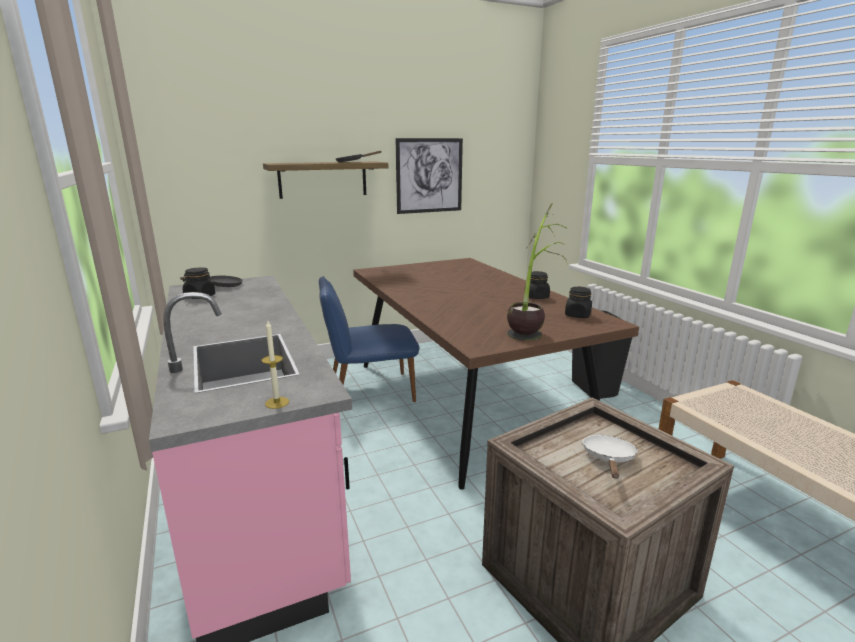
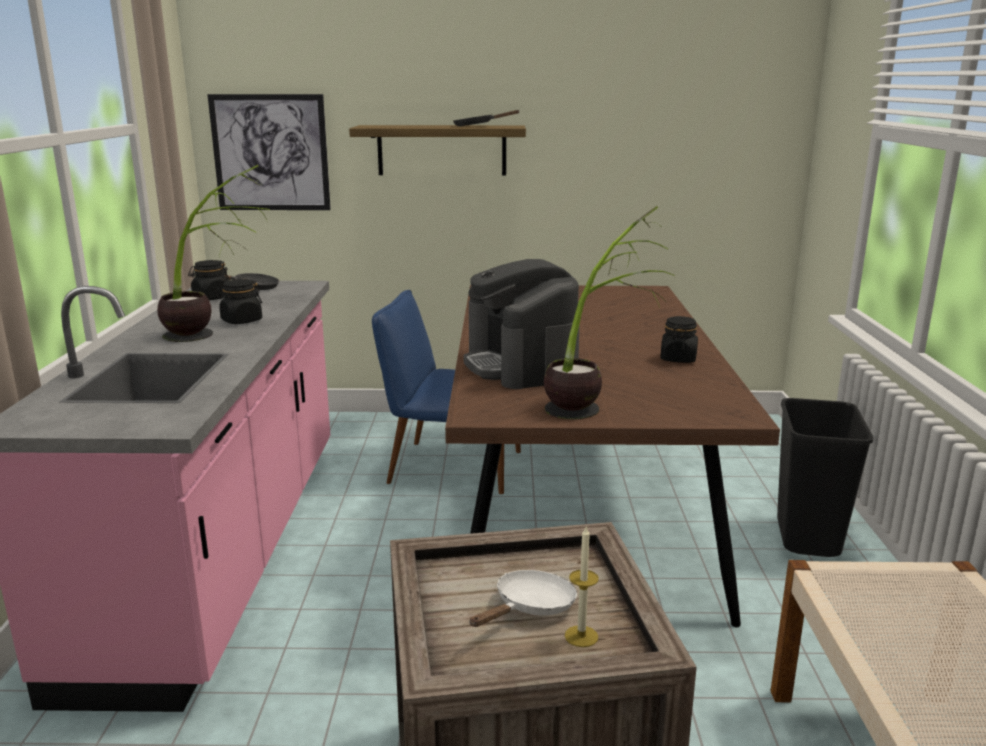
camera: 25 degrees right, 0 degrees up
(249, 324) = (214, 337): none -> potted plant
(277, 402) = (113, 427): candle -> candle (581, 636)
(429, 175) = (612, 149): picture -> picture (270, 153)
(458, 313) = (521, 365): none -> coffee machine
(577, 315) = (700, 396): black jar -> black jar (241, 321)

